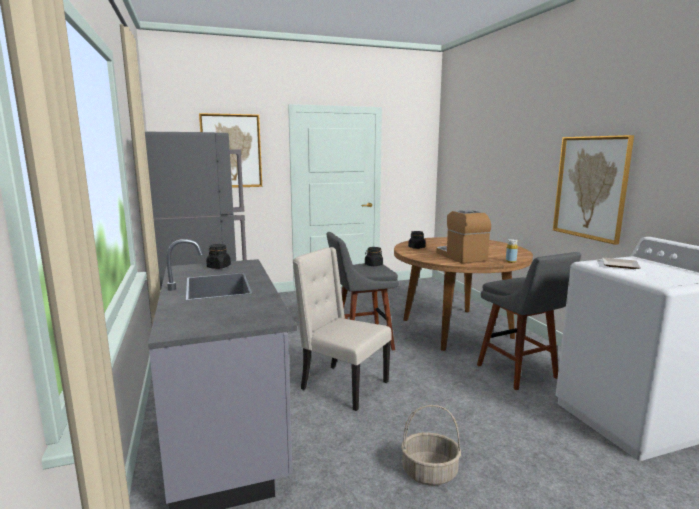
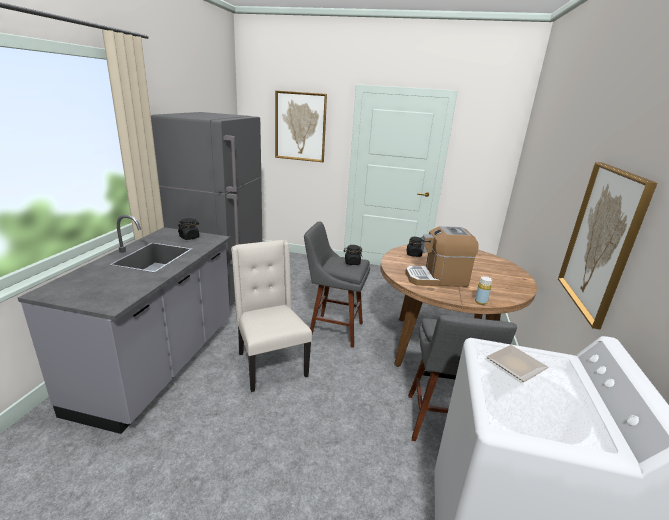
camera: 30 degrees right, 10 degrees up
(429, 473) = (231, 478): basket -> none
(460, 256) = (437, 278): coffee machine -> coffee machine turned 105 degrees counterclockwise

